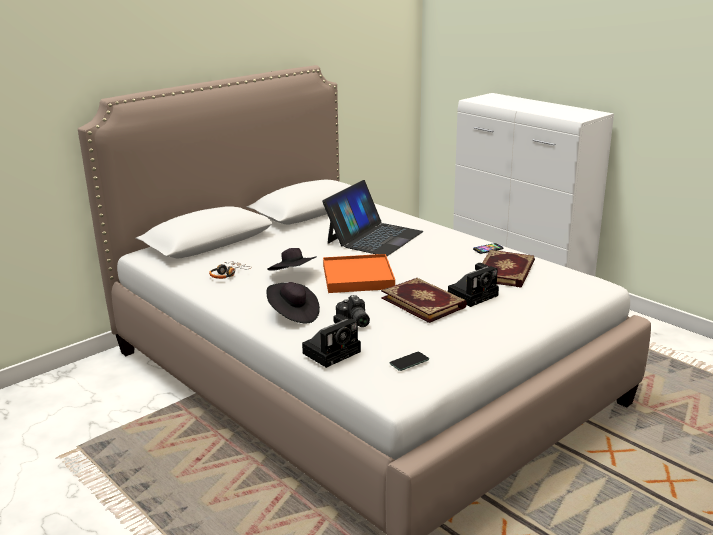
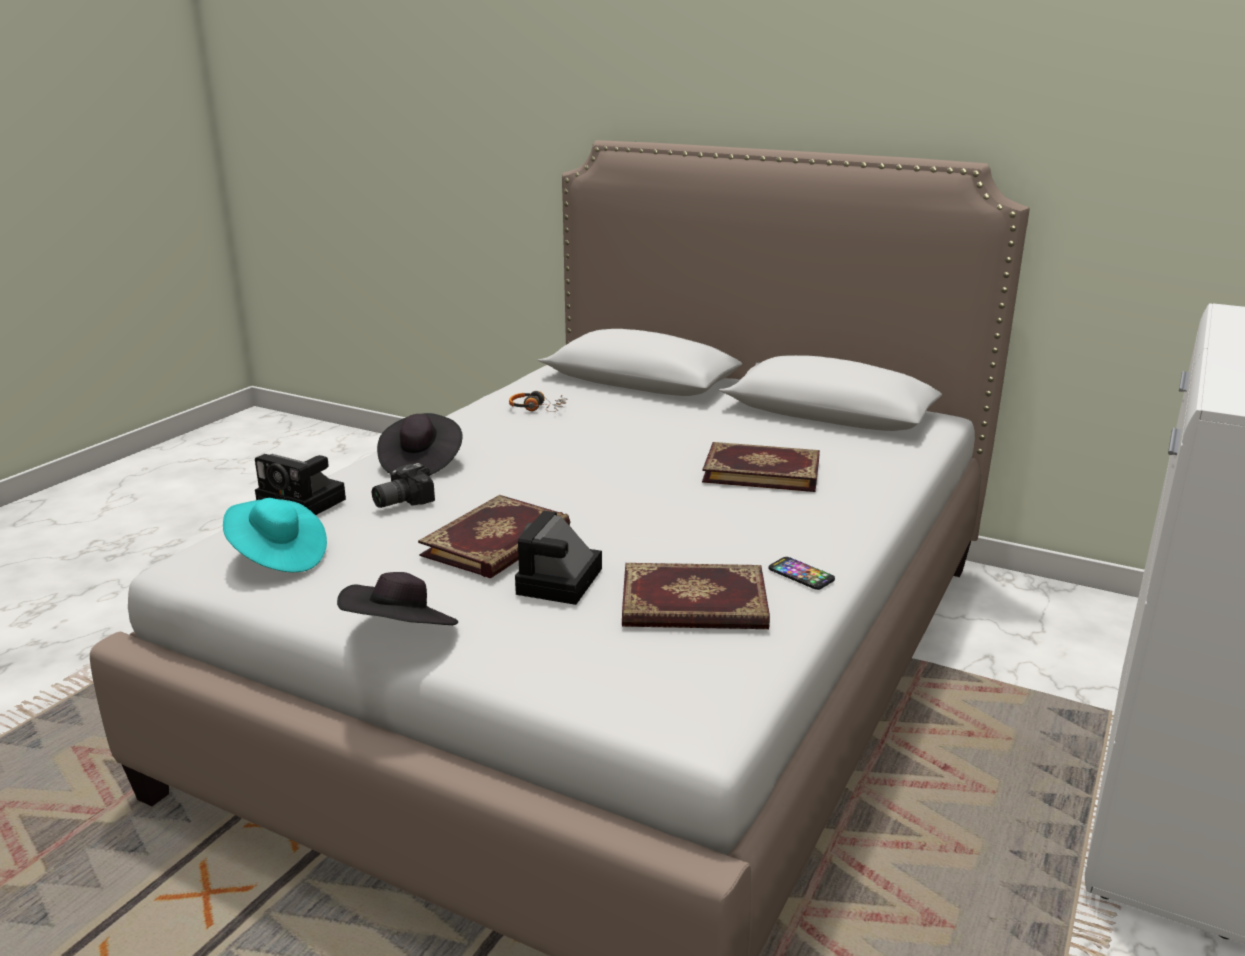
camera: 70 degrees right, 0 degrees up
(293, 276) = (556, 443): black hat -> black hat (401, 634)
(358, 277) = (575, 482): orange tray -> none
(374, 237) = (762, 470): laptop -> book
(409, 362) = (278, 557): phone -> turquoise hat
(474, 295) = (559, 583): camera -> camera turned 75 degrees clockwise

